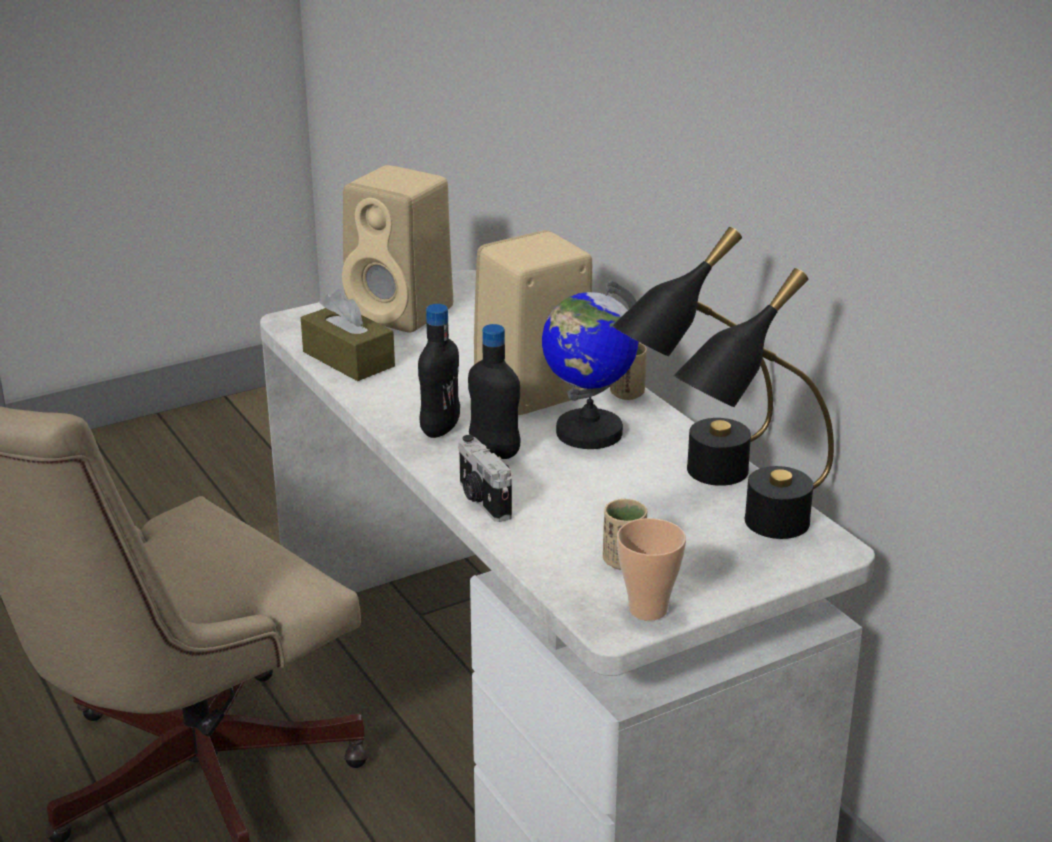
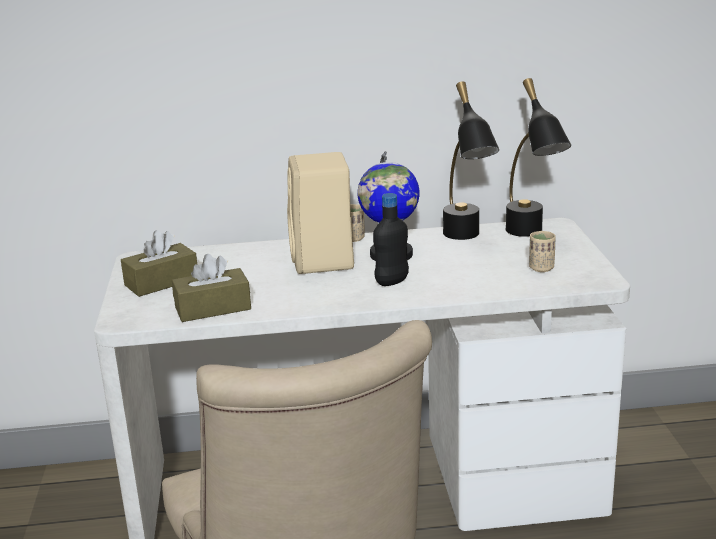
camera: 65 degrees left, 5 degrees down
(403, 312) = (161, 282): beige speaker -> brown tissue box
(440, 429) = (347, 293): black bottle -> none
(482, 501) = (448, 293): camera -> none
(648, 609) = (592, 270): cup -> none

